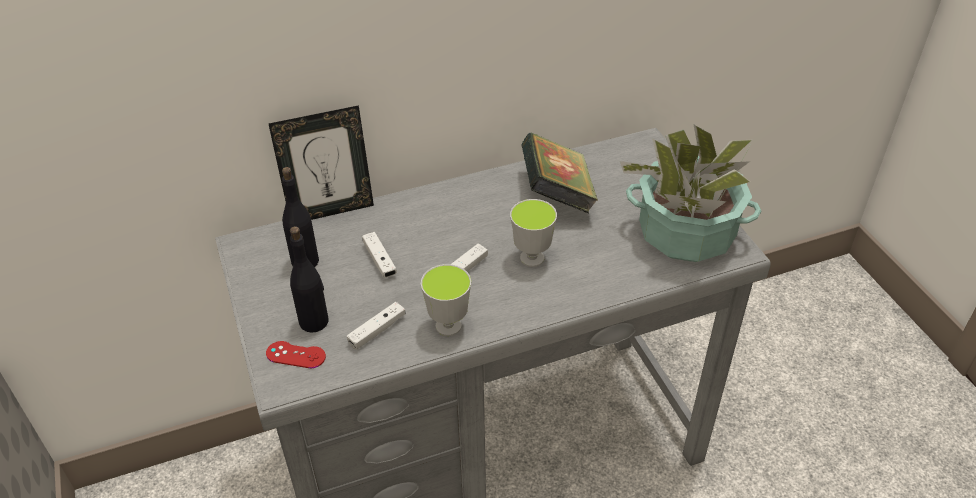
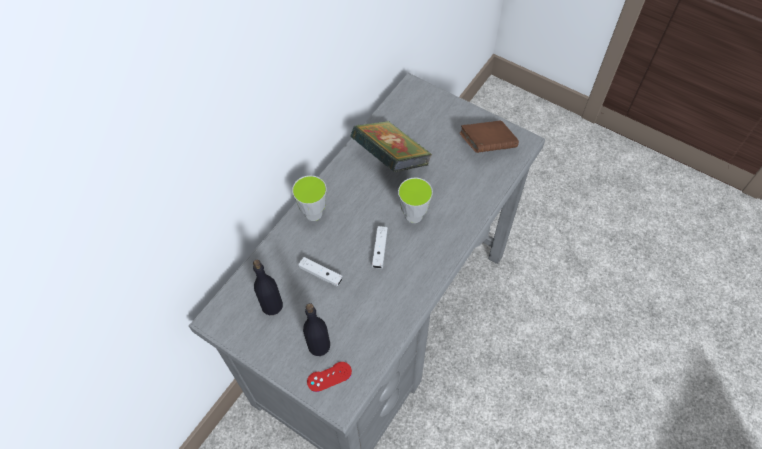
camera: 35 degrees left, 15 degrees up
(331, 210) = (253, 255): picture frame -> none
(377, 330) = (364, 326): white game controller -> none
(448, 326) = (405, 295): cup -> cup (313, 213)
(686, 234) = (487, 145): potted plant -> brown book

